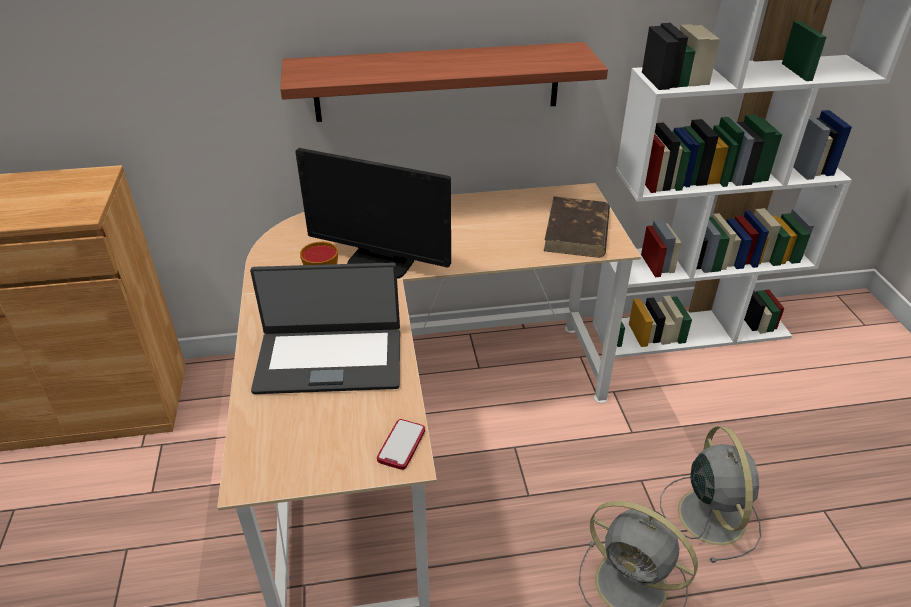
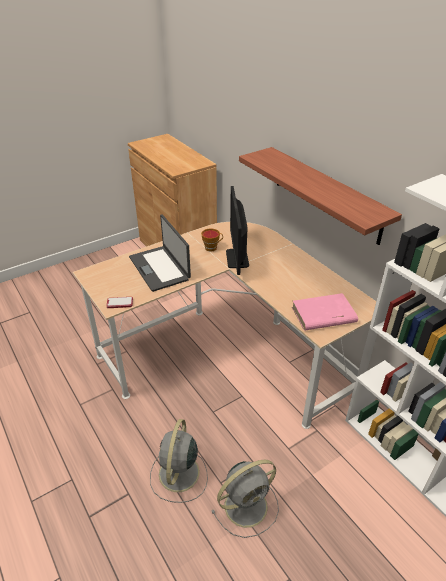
camera: 65 degrees right, 0 degrees up
(577, 232) = (323, 315): brown book -> pink book

